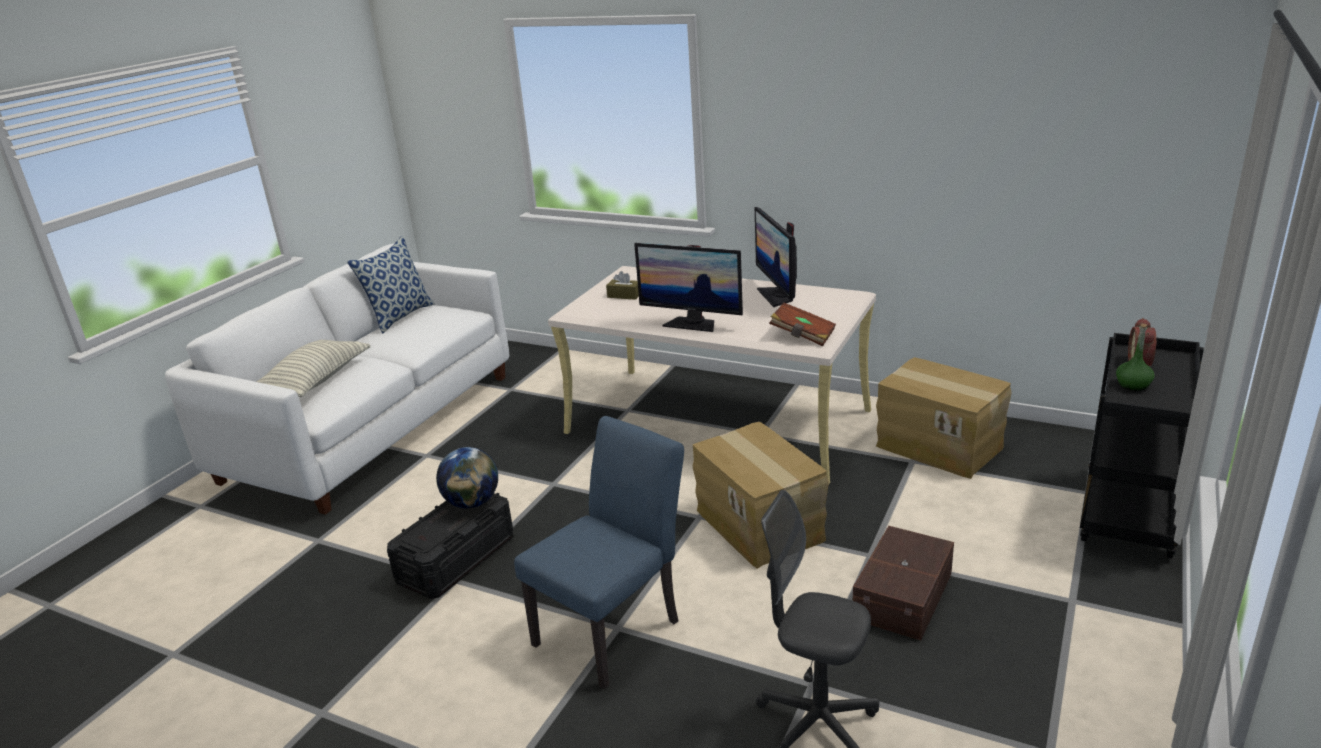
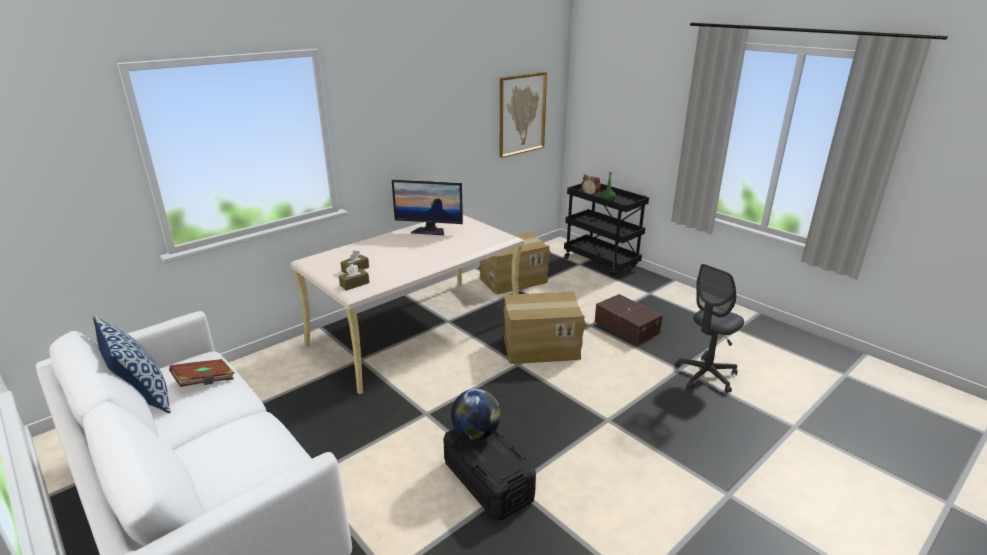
camera: 70 degrees left, 0 degrees up
(315, 381) = (232, 470): pillow -> none
(587, 306) = (354, 284): none -> brown tissue box
(615, 627) = (607, 421): blue chair -> none
(692, 323) = (436, 259): monitor -> none
(802, 336) = (493, 237): brown book -> brown book (205, 381)
(1083, 164) = (521, 114): none -> picture

